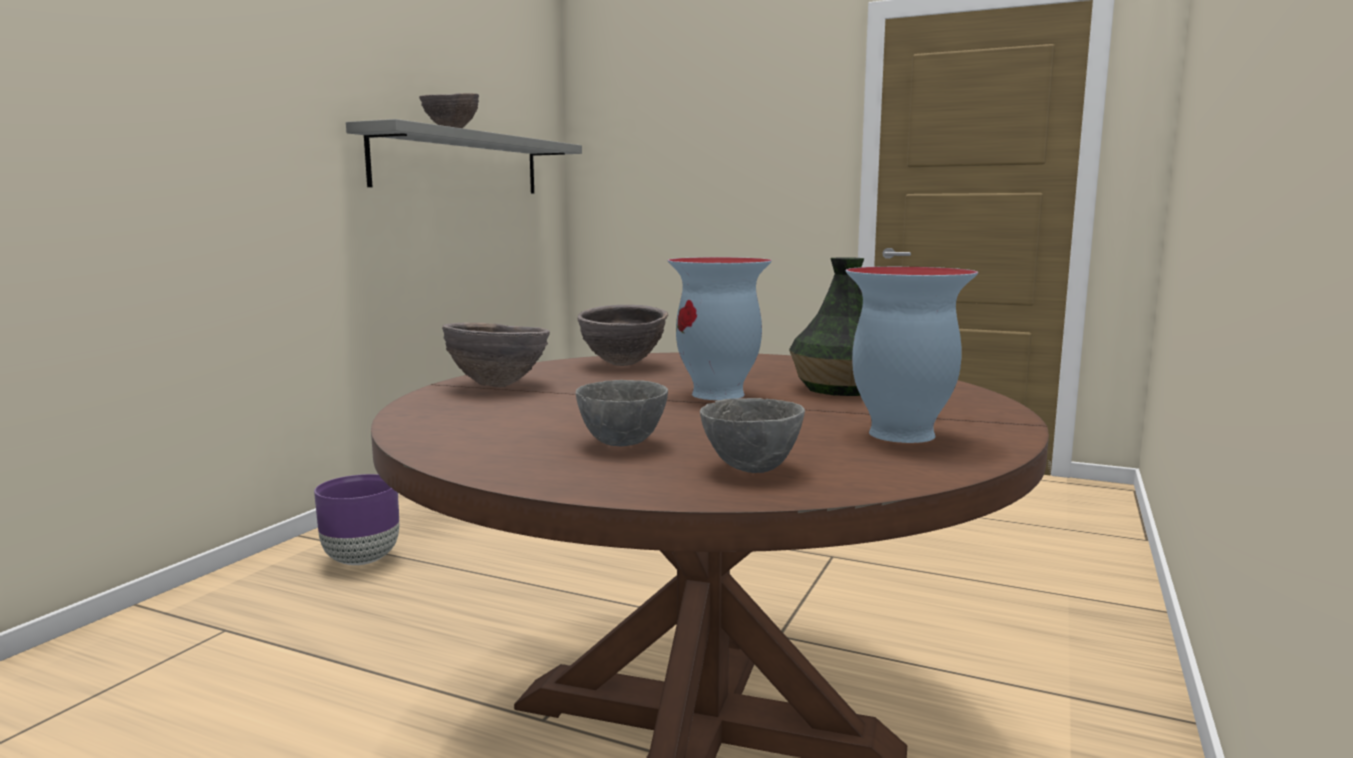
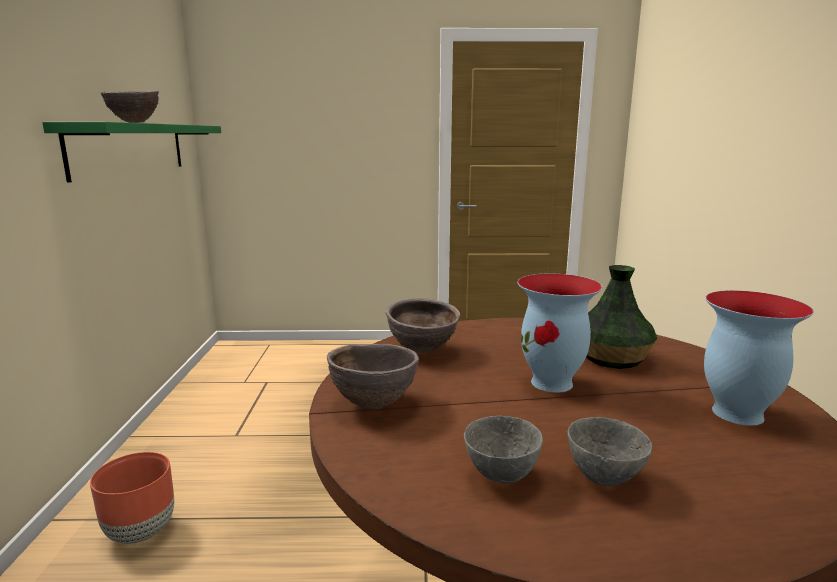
camera: 25 degrees left, 5 degrees up
(362, 559) = (141, 531): purple planter -> brown planter
(460, 163) = (131, 148): grey shelf -> green shelf
(753, 469) = (740, 491): grey bowl -> grey bowl (502, 476)

